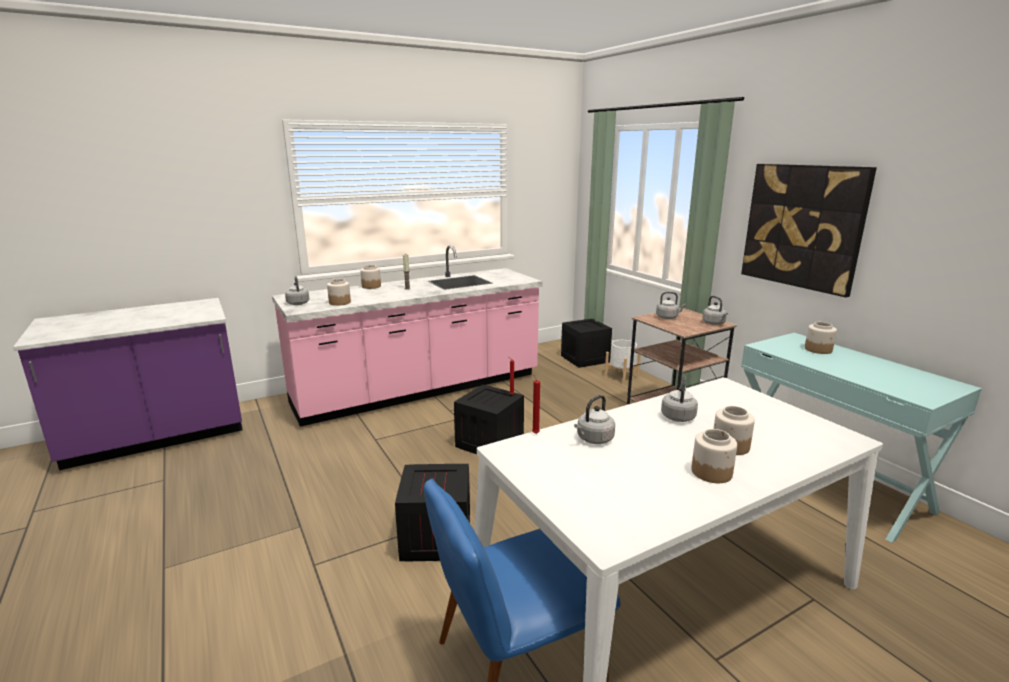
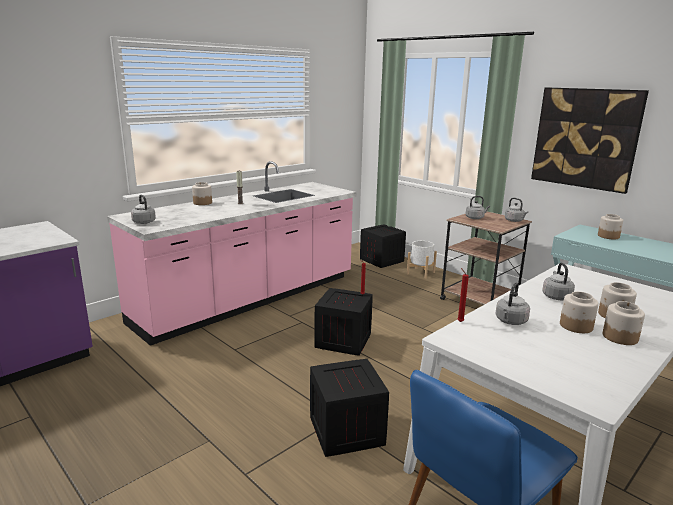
camera: 15 degrees left, 0 degrees up
(339, 302) = (186, 219): jar -> jar (575, 326)

